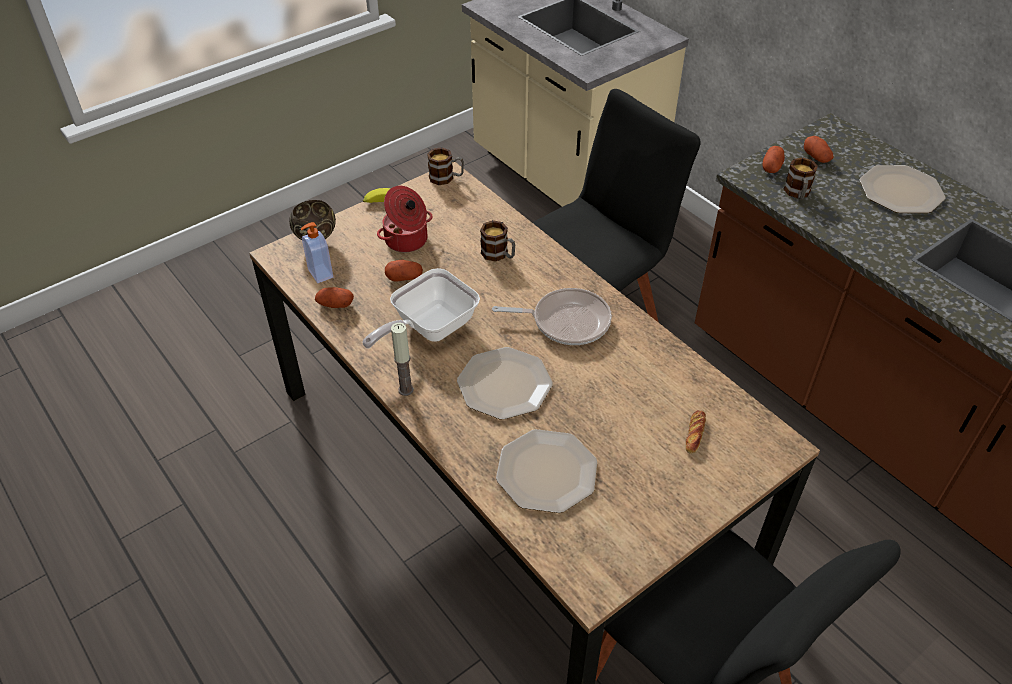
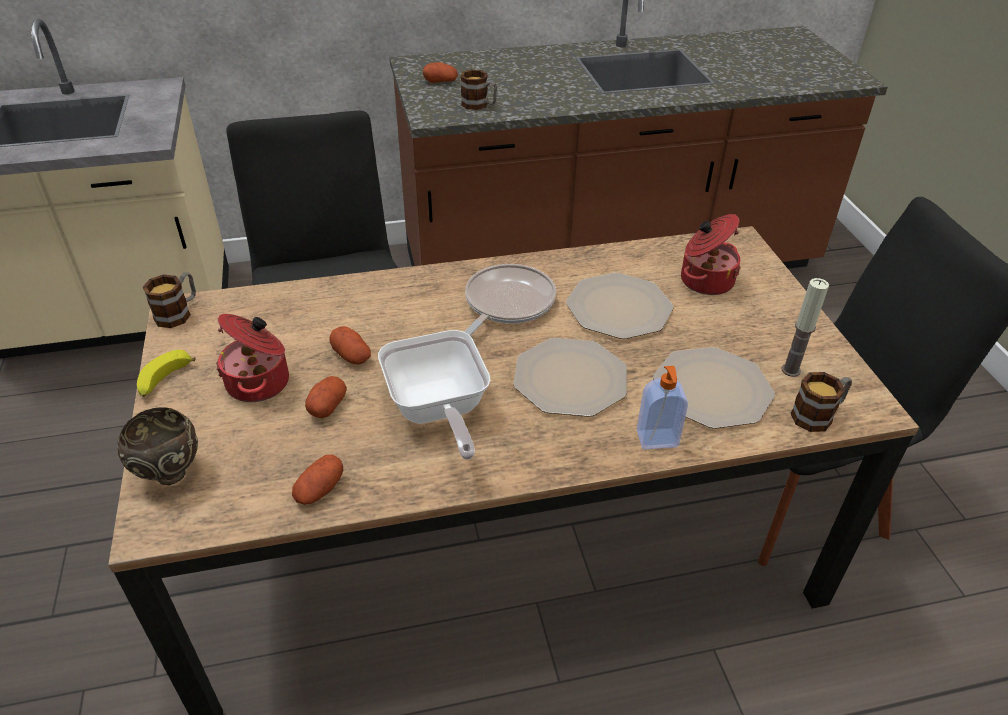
camera: 65 degrees left, 5 degrees down
(319, 274) = (242, 489): soap dispenser -> soap dispenser (657, 440)
(406, 390) = (528, 464): candle -> candle (791, 370)
(499, 255) = (360, 316): mug -> mug (818, 415)
(695, 434) = (705, 280): bread -> cooking pot
(771, 167) = (432, 103): potato -> potato (351, 355)
(900, 190) = (518, 68): plate -> plate (618, 308)

